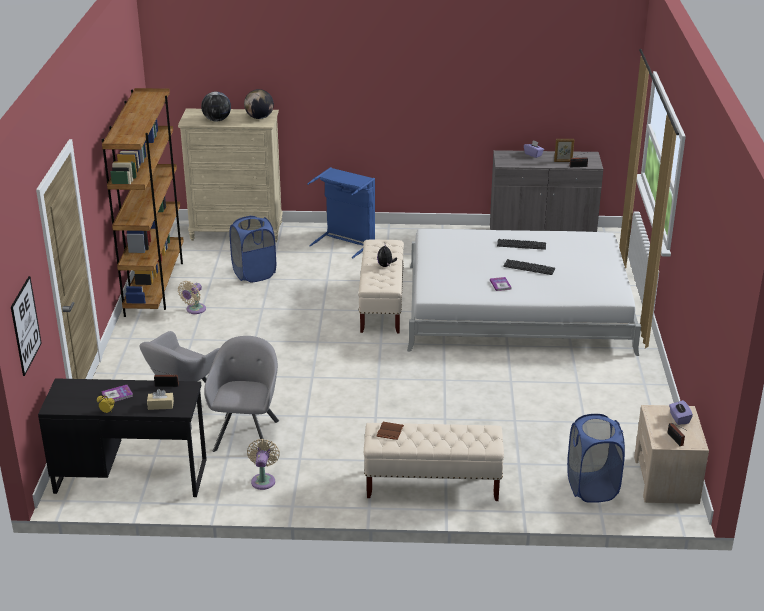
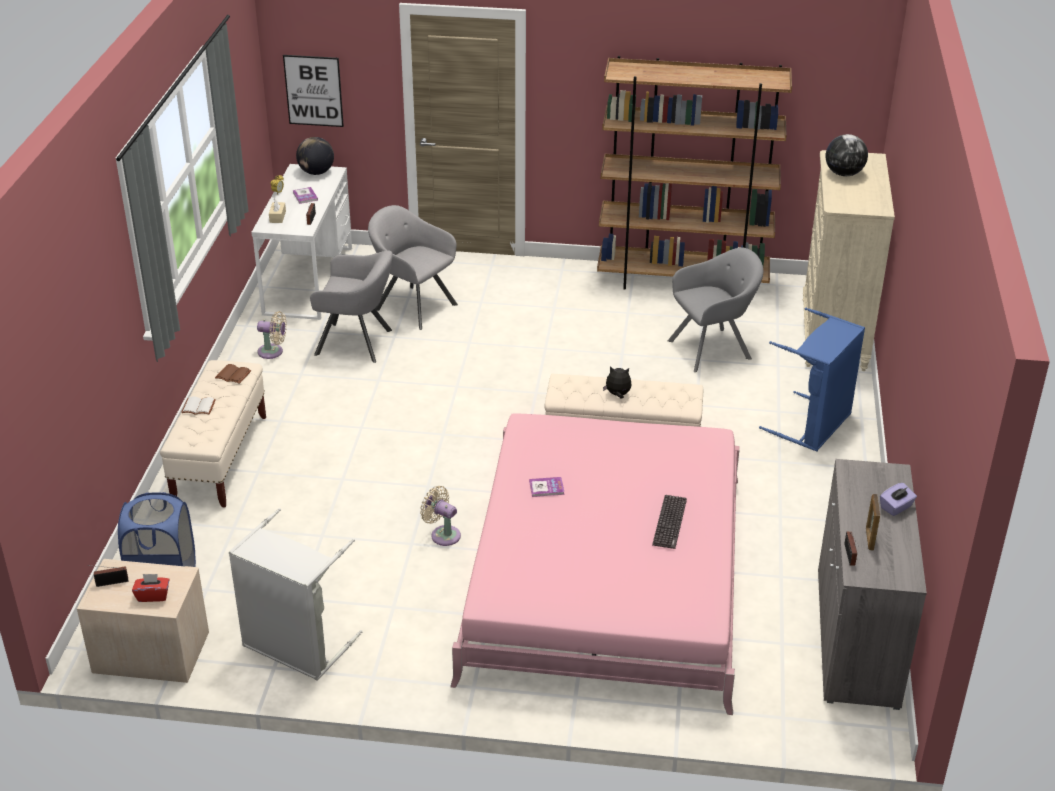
camera: 95 degrees right, 5 degrees up
(131, 475) = (309, 280): black desk -> white desk
(194, 310) = (621, 307): beige fan -> beige fan (443, 534)
(254, 274) = (713, 348): blue laundry basket -> grey armchair
(259, 118) = (858, 202): globe -> globe (316, 172)
(442, 442) = (198, 407): none -> white book
(517, 308) = (606, 575): white bed -> pink bed
(529, 267) = (592, 520): keyboard -> none
(632, 417) = (295, 647): none -> grey laundry basket
(679, 418) = (153, 595): purple tissue box -> red tissue box

